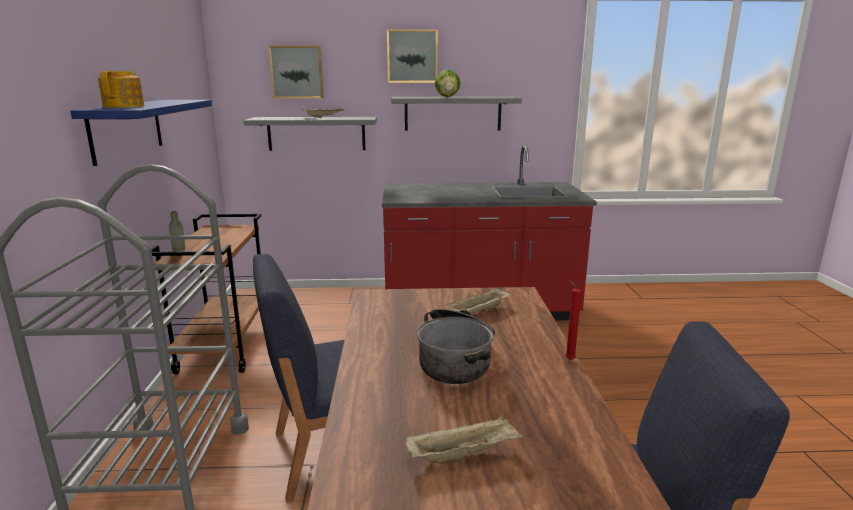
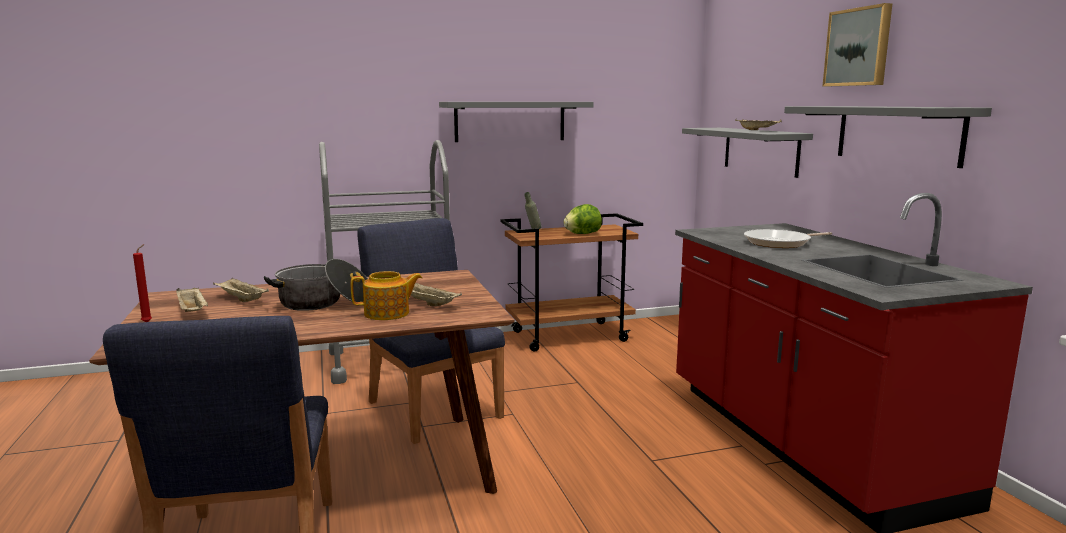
camera: 75 degrees right, 5 degrees down
(125, 106) = (478, 101): teapot -> teapot (388, 313)
(127, 129) = (510, 121): blue shelf -> grey shelf
(297, 72) = (755, 76): picture -> none
(412, 418) = (240, 299): none -> beige tray
(447, 97) = (859, 106): lettuce -> lettuce (582, 234)
(450, 193) = (780, 243): none -> frying pan
(568, 359) = (324, 333): red candle -> red candle (148, 322)

